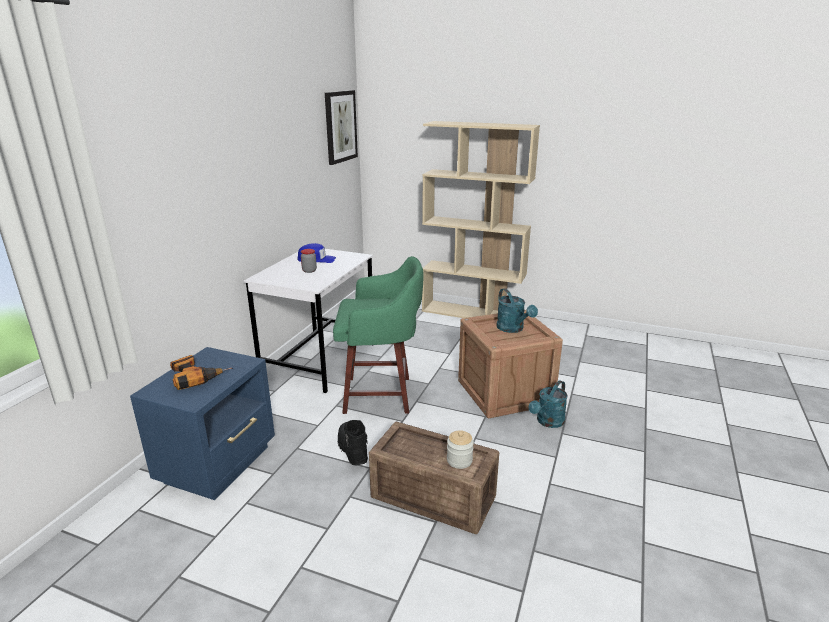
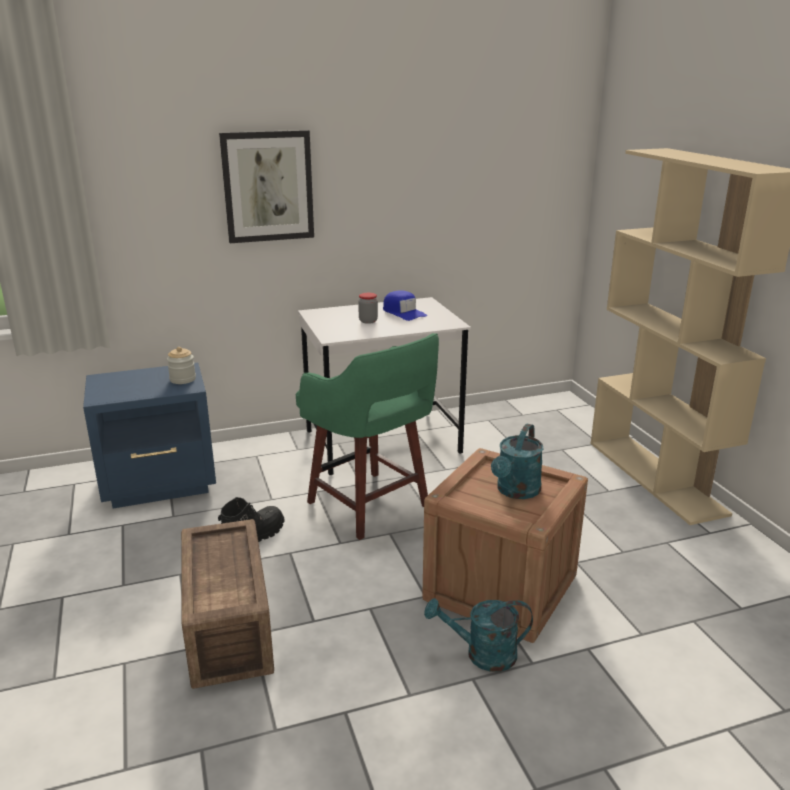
camera: 50 degrees right, 0 degrees up
(196, 376) = (142, 381): power drill -> none
(340, 126) = (543, 145): picture -> picture (268, 186)
(459, 460) = (224, 591): jar -> jar (183, 379)

